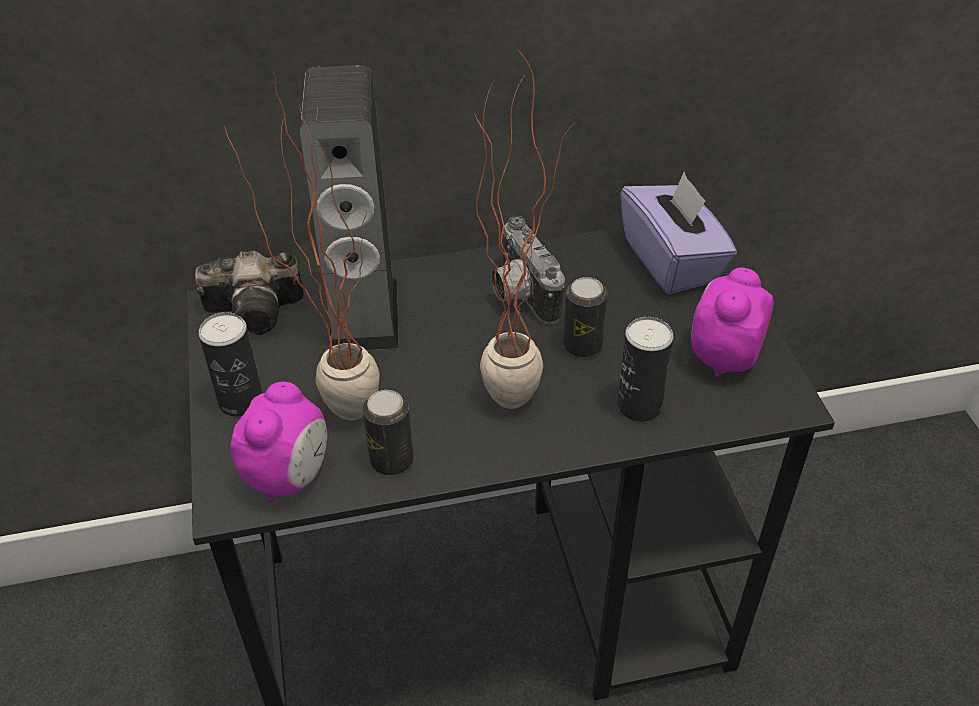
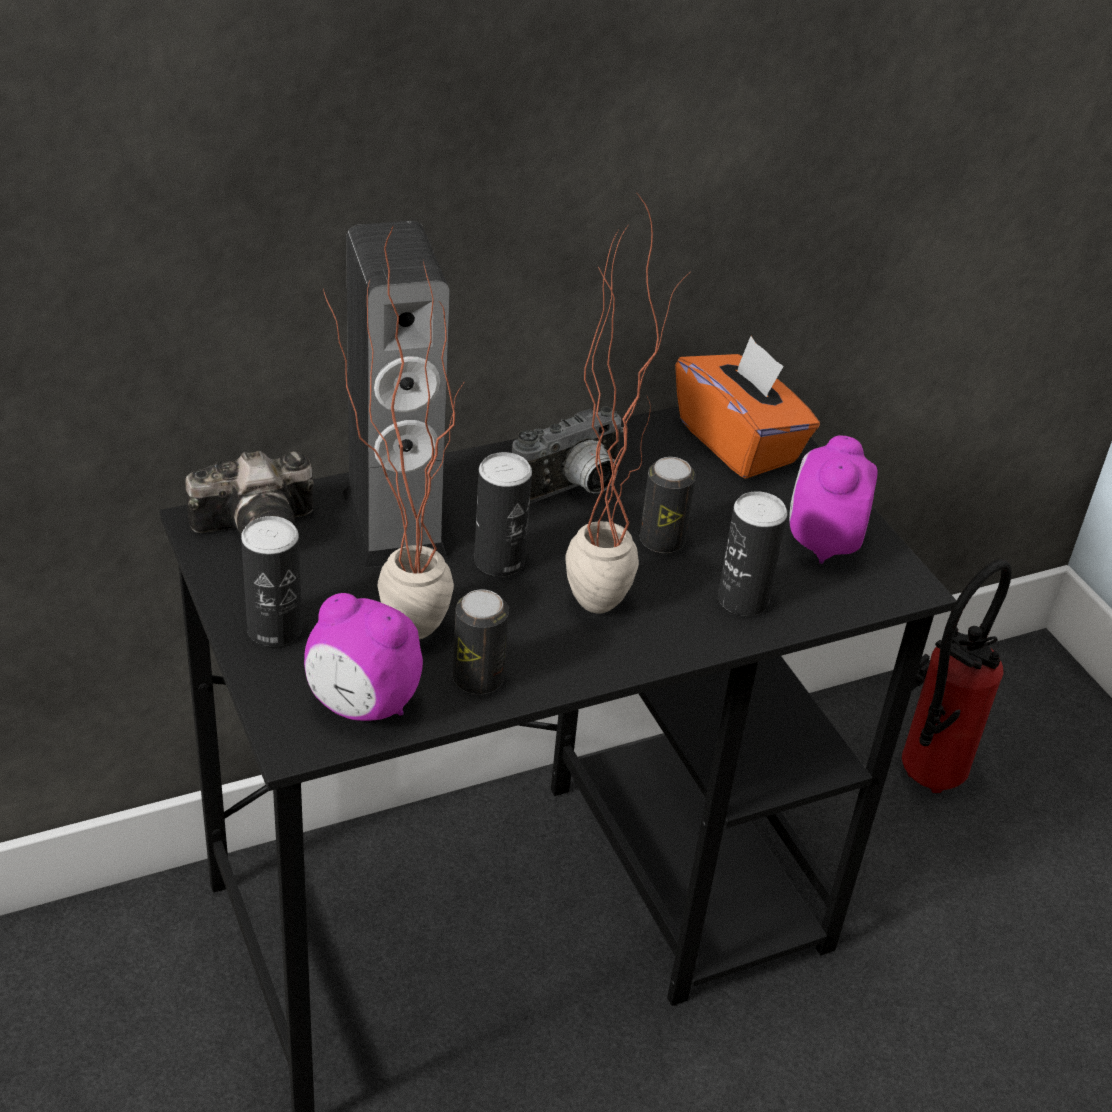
camera: 15 degrees left, 5 degrees down
(289, 476) = (362, 705): alarm clock -> alarm clock turned 105 degrees clockwise
(440, 354) = (499, 561): none -> can
(519, 295) = (573, 490): camera -> camera turned 90 degrees counterclockwise
(672, 261) = (739, 442): purple tissue box -> orange tissue box
(836, 529) = (921, 778): none -> fire extinguisher

